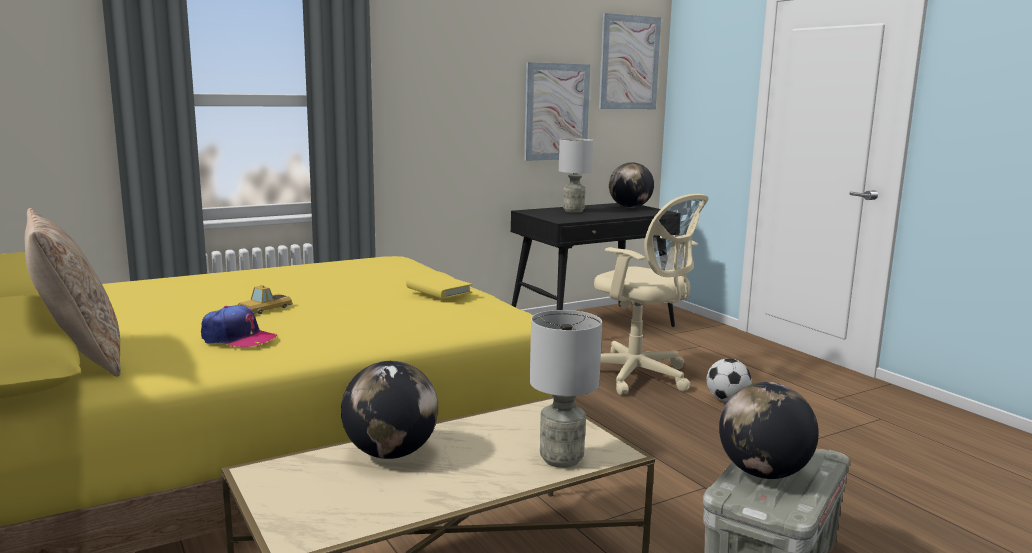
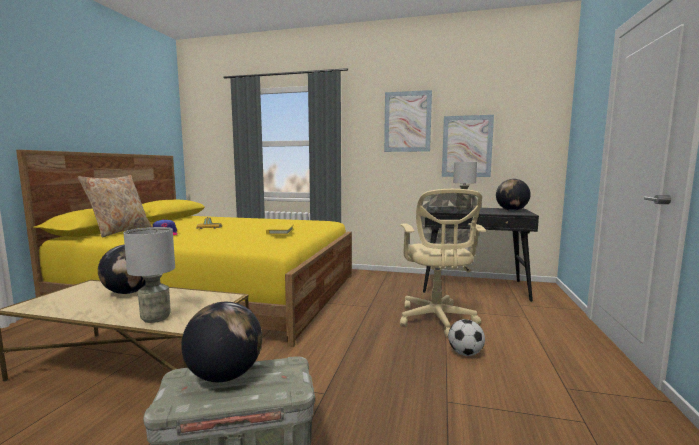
camera: 45 degrees right, 5 degrees down
(629, 62) = (531, 111): picture -> picture (407, 122)

